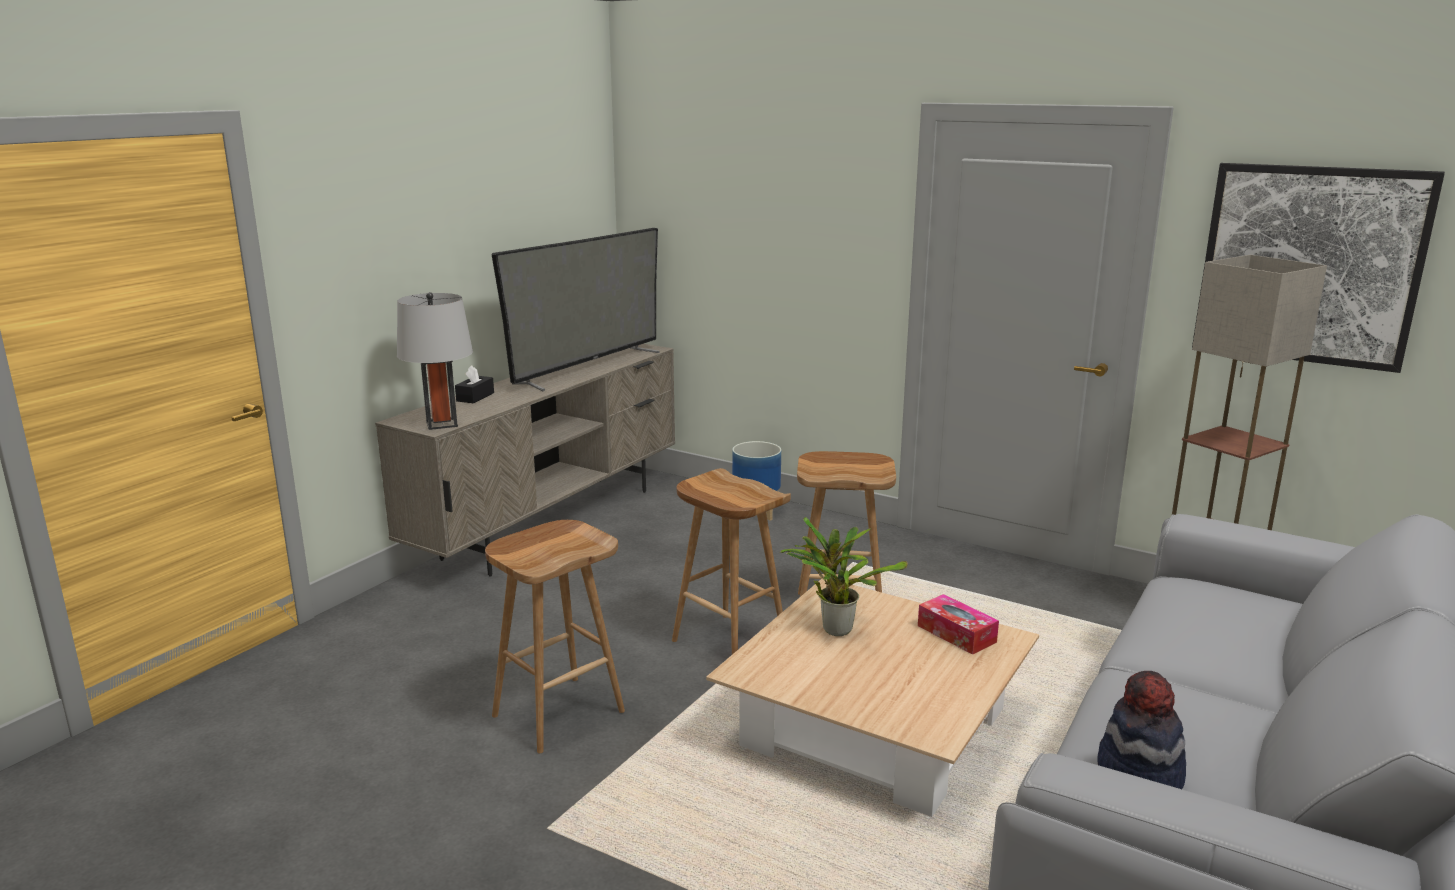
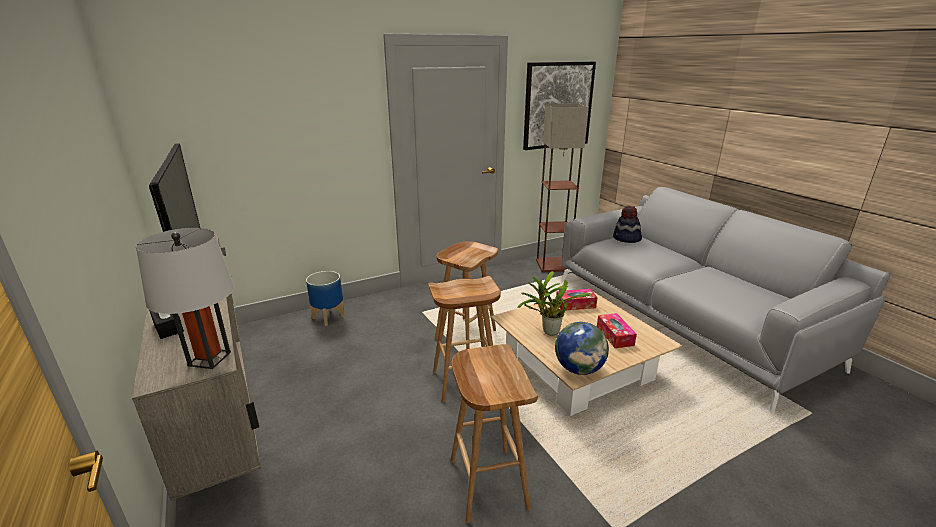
camera: 60 degrees left, 5 degrees up
(760, 672) = (579, 369): none -> globe
(897, 687) = (615, 335): none -> tissue box
(1139, 775) = (754, 303): hat -> hat (626, 239)

